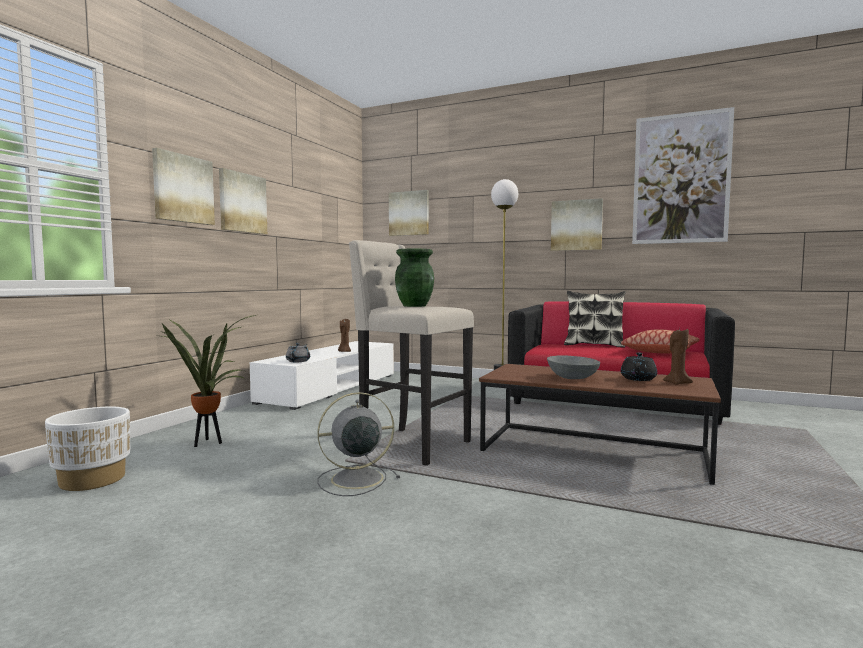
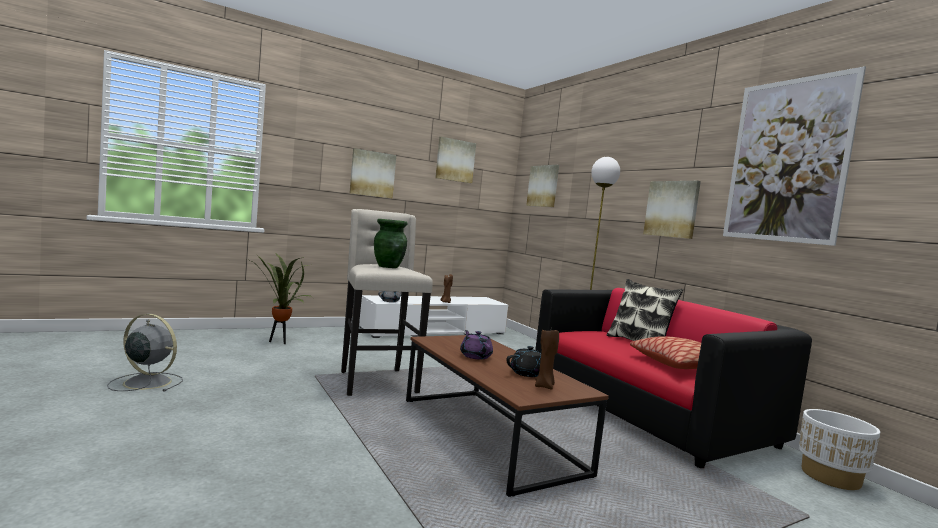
camera: 35 degrees right, 0 degrees up
(92, 480) = (193, 343): white planter -> white planter (830, 477)
(183, 189) = (319, 163): picture -> picture (455, 160)
(354, 479) = (291, 387): grey fan -> grey fan (146, 382)
(571, 378) = (475, 356): grey bowl -> purple teapot

